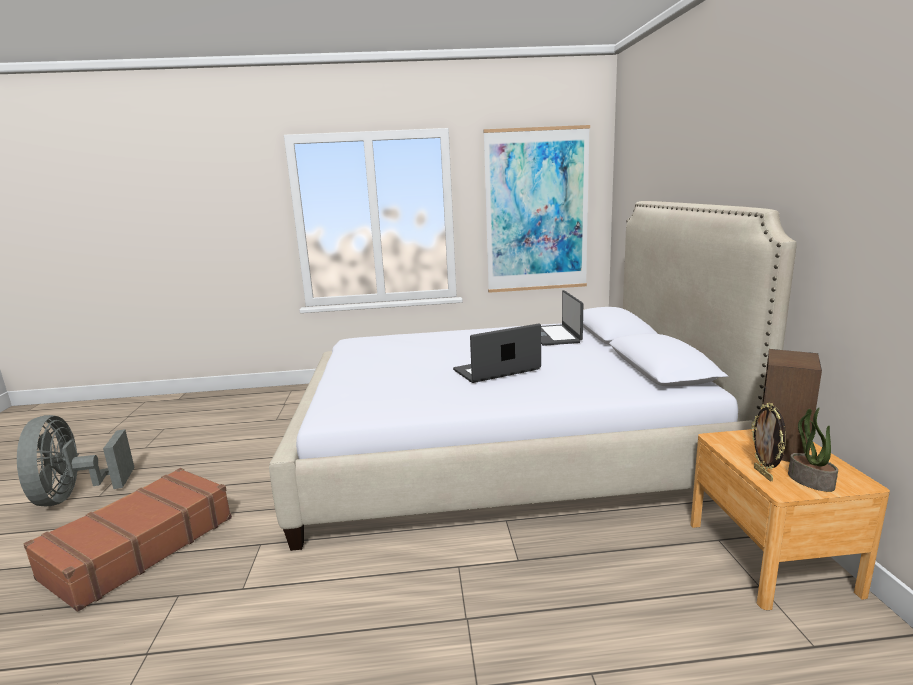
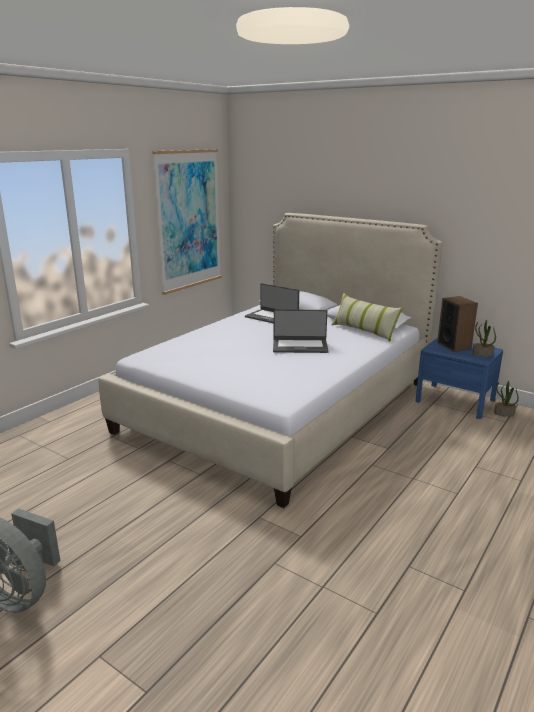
camera: 50 degrees left, 5 degrees up
(139, 547) = (182, 569): brown suitcase -> none
(497, 370) = (300, 346): laptop -> laptop turned 105 degrees counterclockwise
(625, 377) = (364, 331): none -> pillow
(764, 474) = (468, 357): picture frame -> none
(770, 556) = (455, 400): brown nightstand -> blue nightstand
(840, 631) = (503, 413): none -> potted plant

